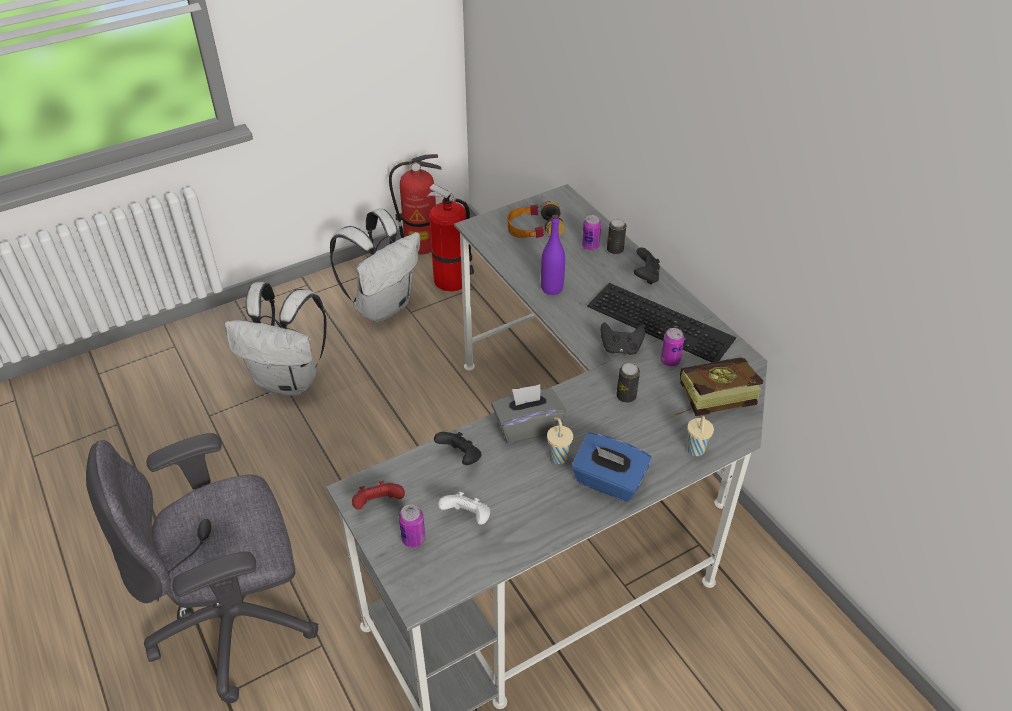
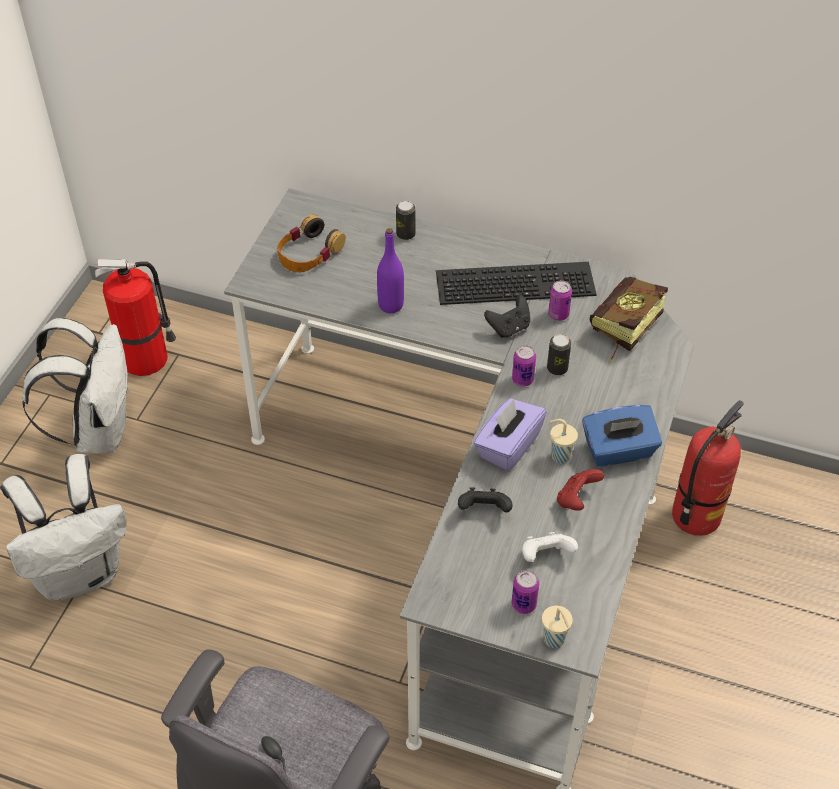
camera: 40 degrees left, 5 degrees up
(378, 504) = (463, 597): red game controller -> red game controller (576, 499)
(421, 244) = (70, 338): fire extinguisher -> fire extinguisher (695, 516)
(527, 426) = (508, 446): grey tissue box -> purple tissue box
(590, 246) = (380, 242): can -> can (522, 379)
(645, 276) = (459, 246): black game controller -> none
(695, 451) = (654, 381): beige cup -> beige cup (554, 640)

